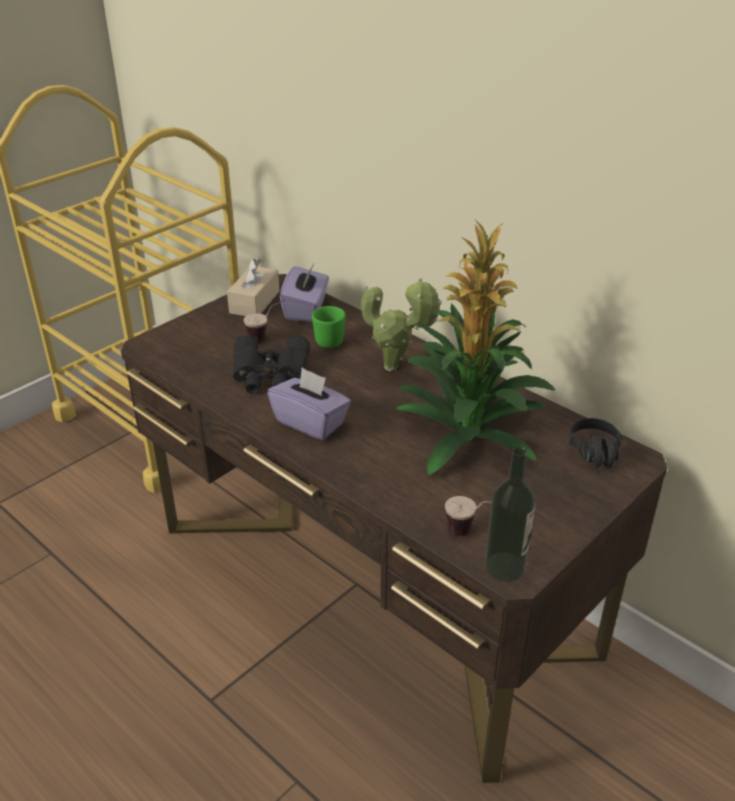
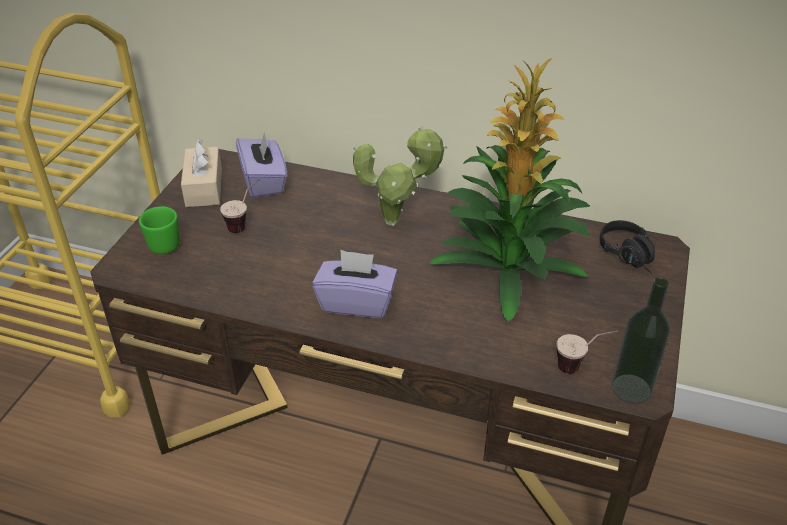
camera: 25 degrees left, 5 degrees up
(269, 374) = (278, 263): black binoculars -> none
(331, 339) = (313, 207): green mug -> green mug (165, 242)

